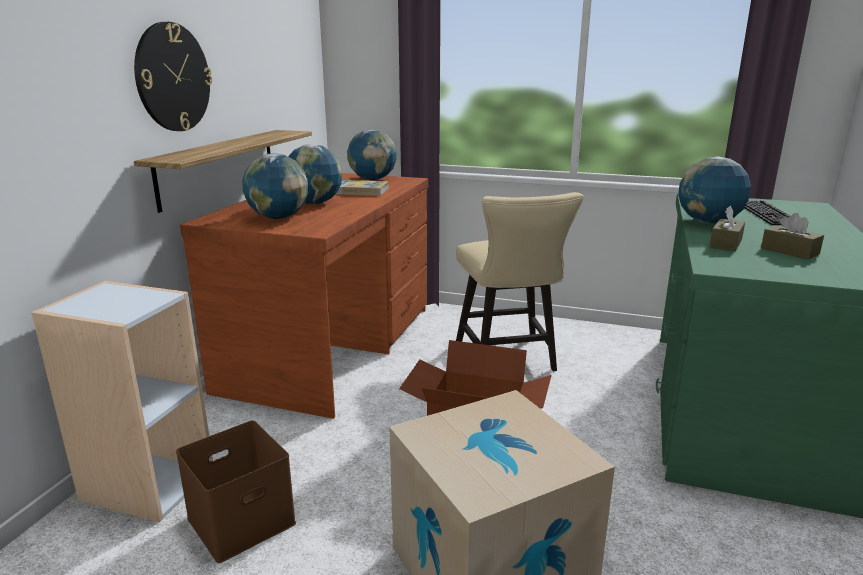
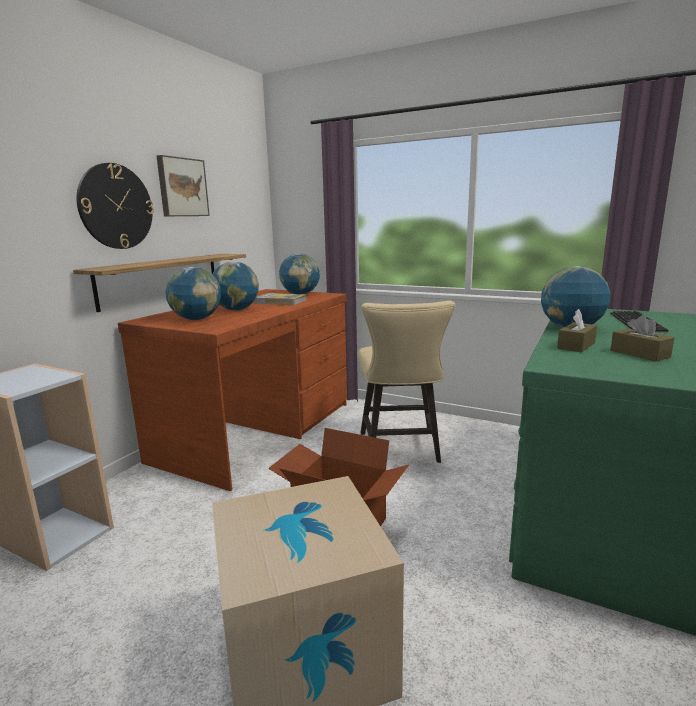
camera: 10 degrees right, 5 degrees down
(236, 48) = (182, 187): none -> picture
(240, 522) = (109, 578): brown storage box -> none

